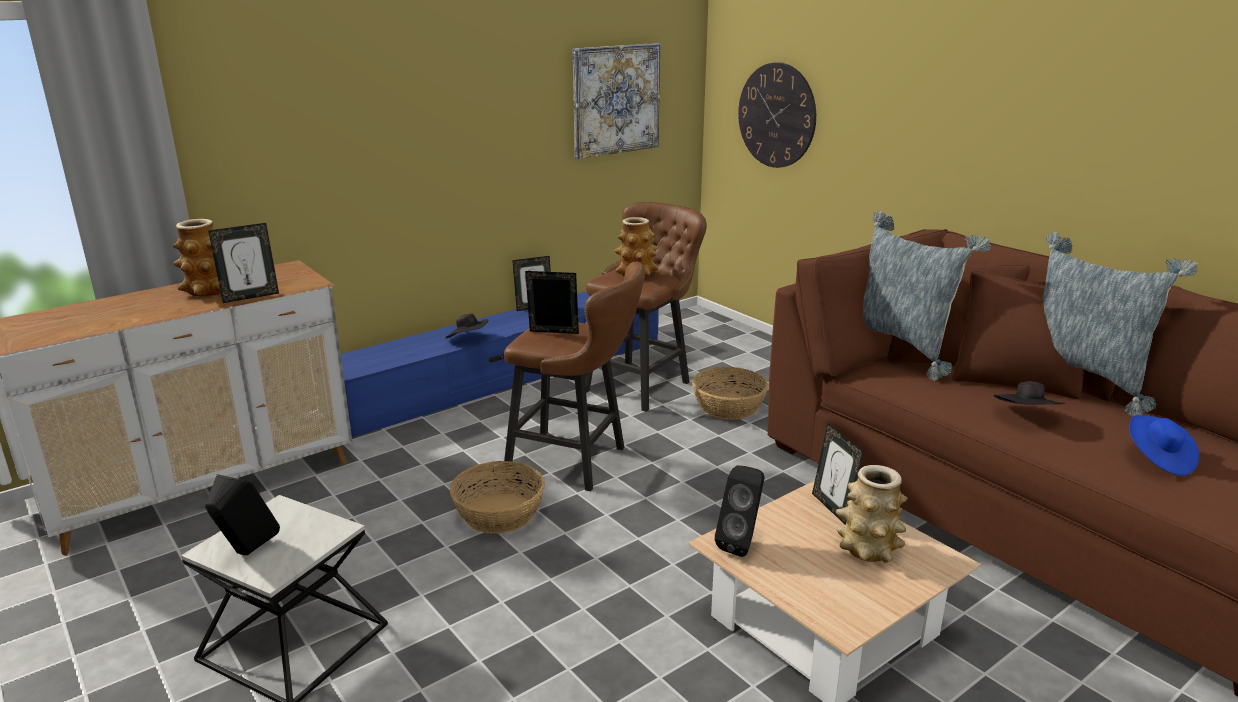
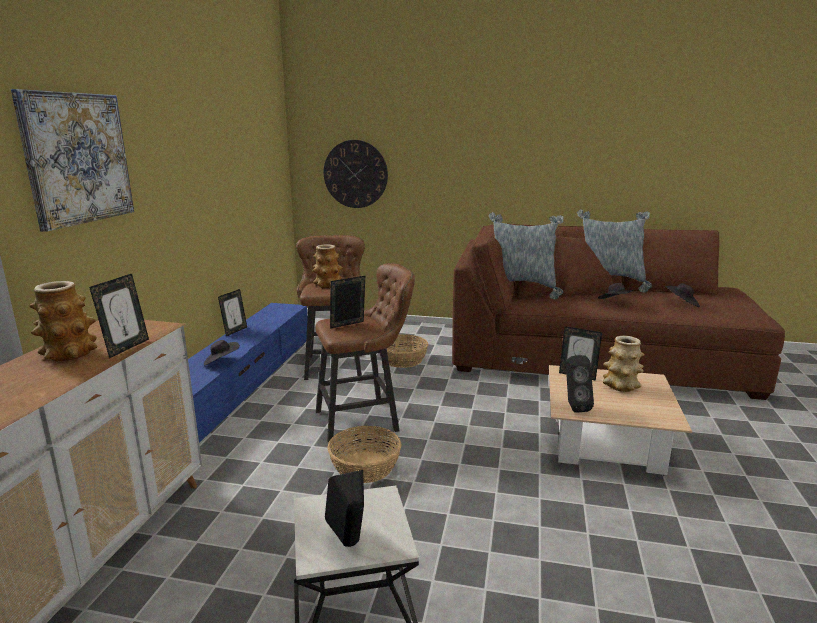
camera: 40 degrees left, 5 degrees down
(616, 100) = (254, 170): picture -> picture (77, 158)
(1158, 459) = (682, 304): blue hat -> black hat

